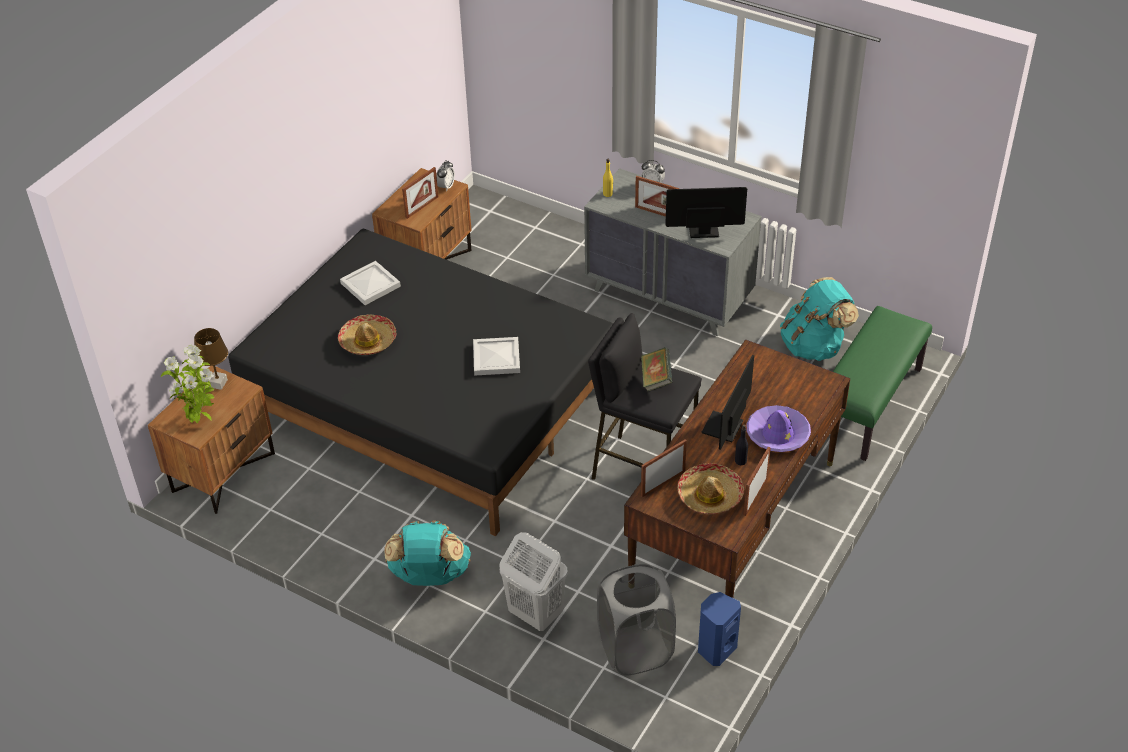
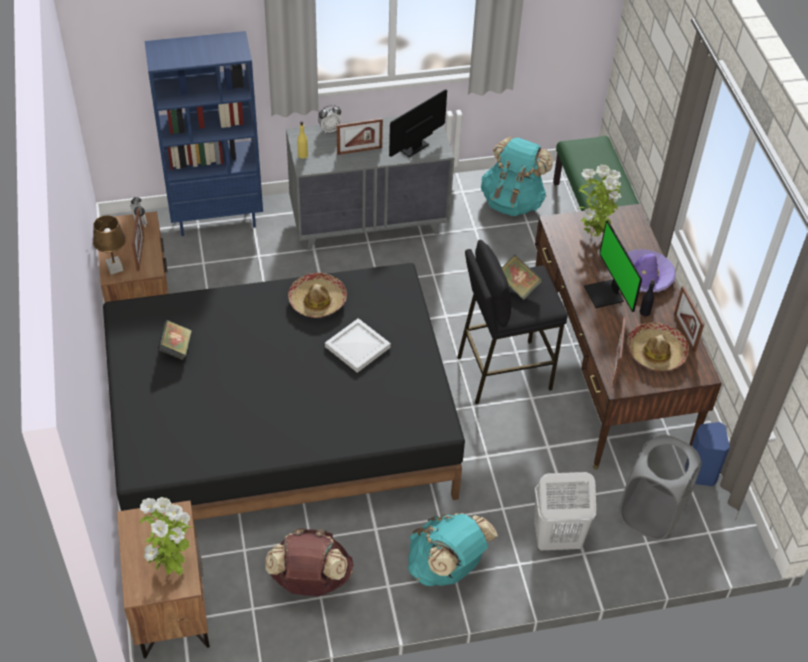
camera: 45 degrees left, 5 degrees up
(218, 384) = (146, 524): brown table lamp -> brown table lamp (115, 268)
(326, 518) = (309, 581): none -> brown backpack
(368, 341) = (233, 399): hat -> hat (317, 301)
(371, 285) = (176, 348): white tray -> book
(554, 231) = (217, 218): none -> blue bookcase
(771, 379) = (592, 236): none -> potted plant

